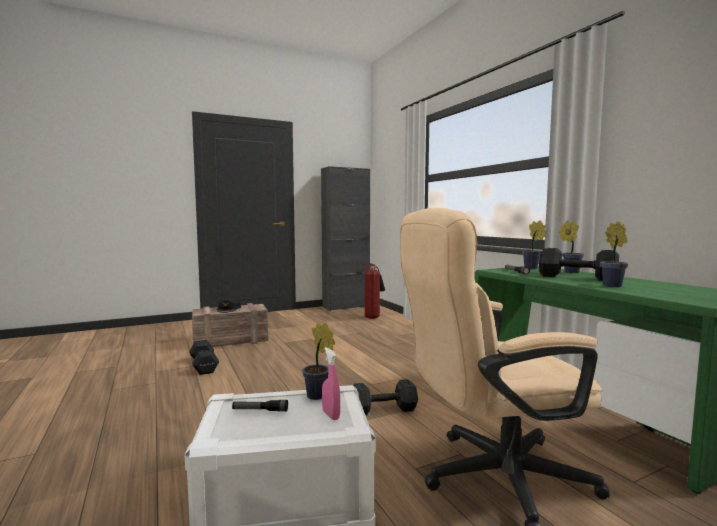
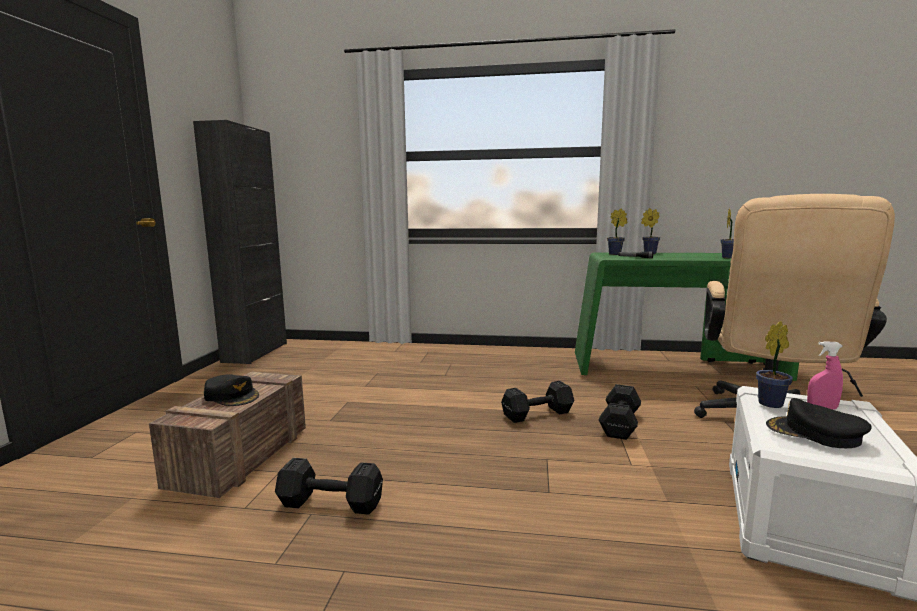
camera: 55 degrees left, 5 degrees up
(260, 410) = (814, 433): flashlight -> black cap
(373, 317) = (334, 354): fire extinguisher -> none
(578, 277) = (682, 256): black dumbbell -> black dumbbell (539, 414)

